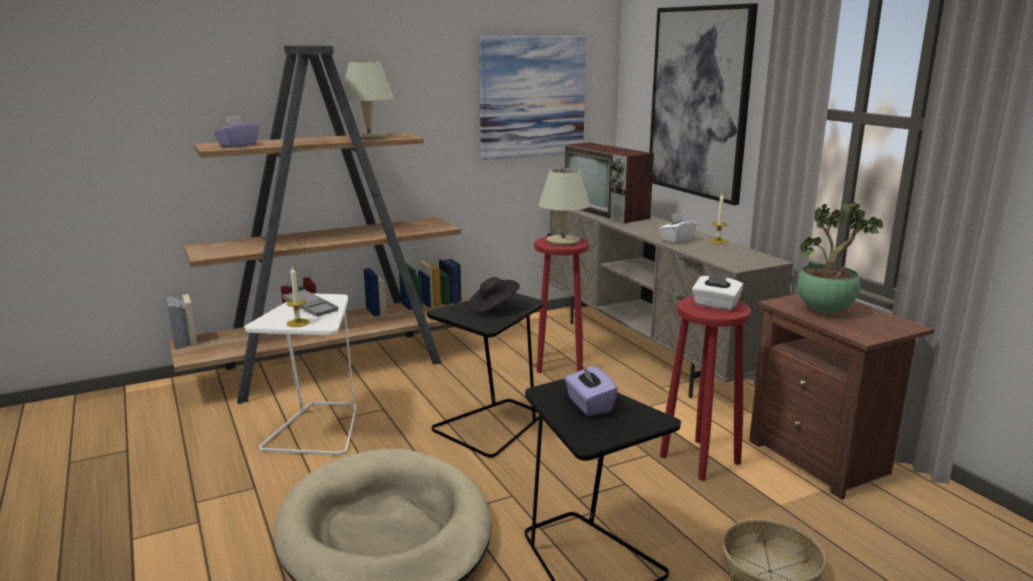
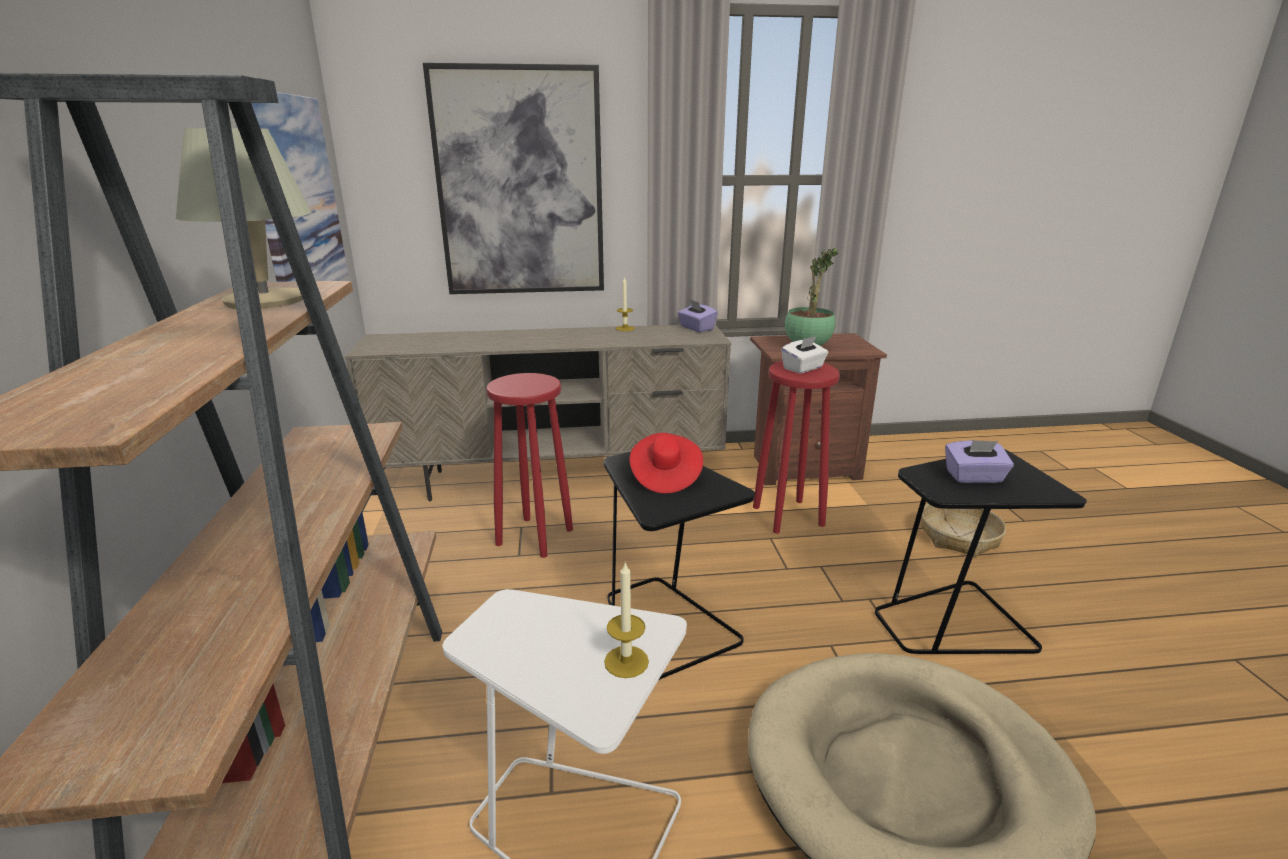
camera: 70 degrees left, 5 degrees up
(238, 145) = (111, 397): purple tissue box -> purple tissue box (696, 328)
(310, 307) = (545, 639): grey tray -> none
(493, 308) = (665, 477): black hat -> red hat
(562, 241) = (524, 383): beige table lamp -> none
(606, 212) = (447, 342): television -> none
(677, 240) = (605, 339): white tissue box -> none

